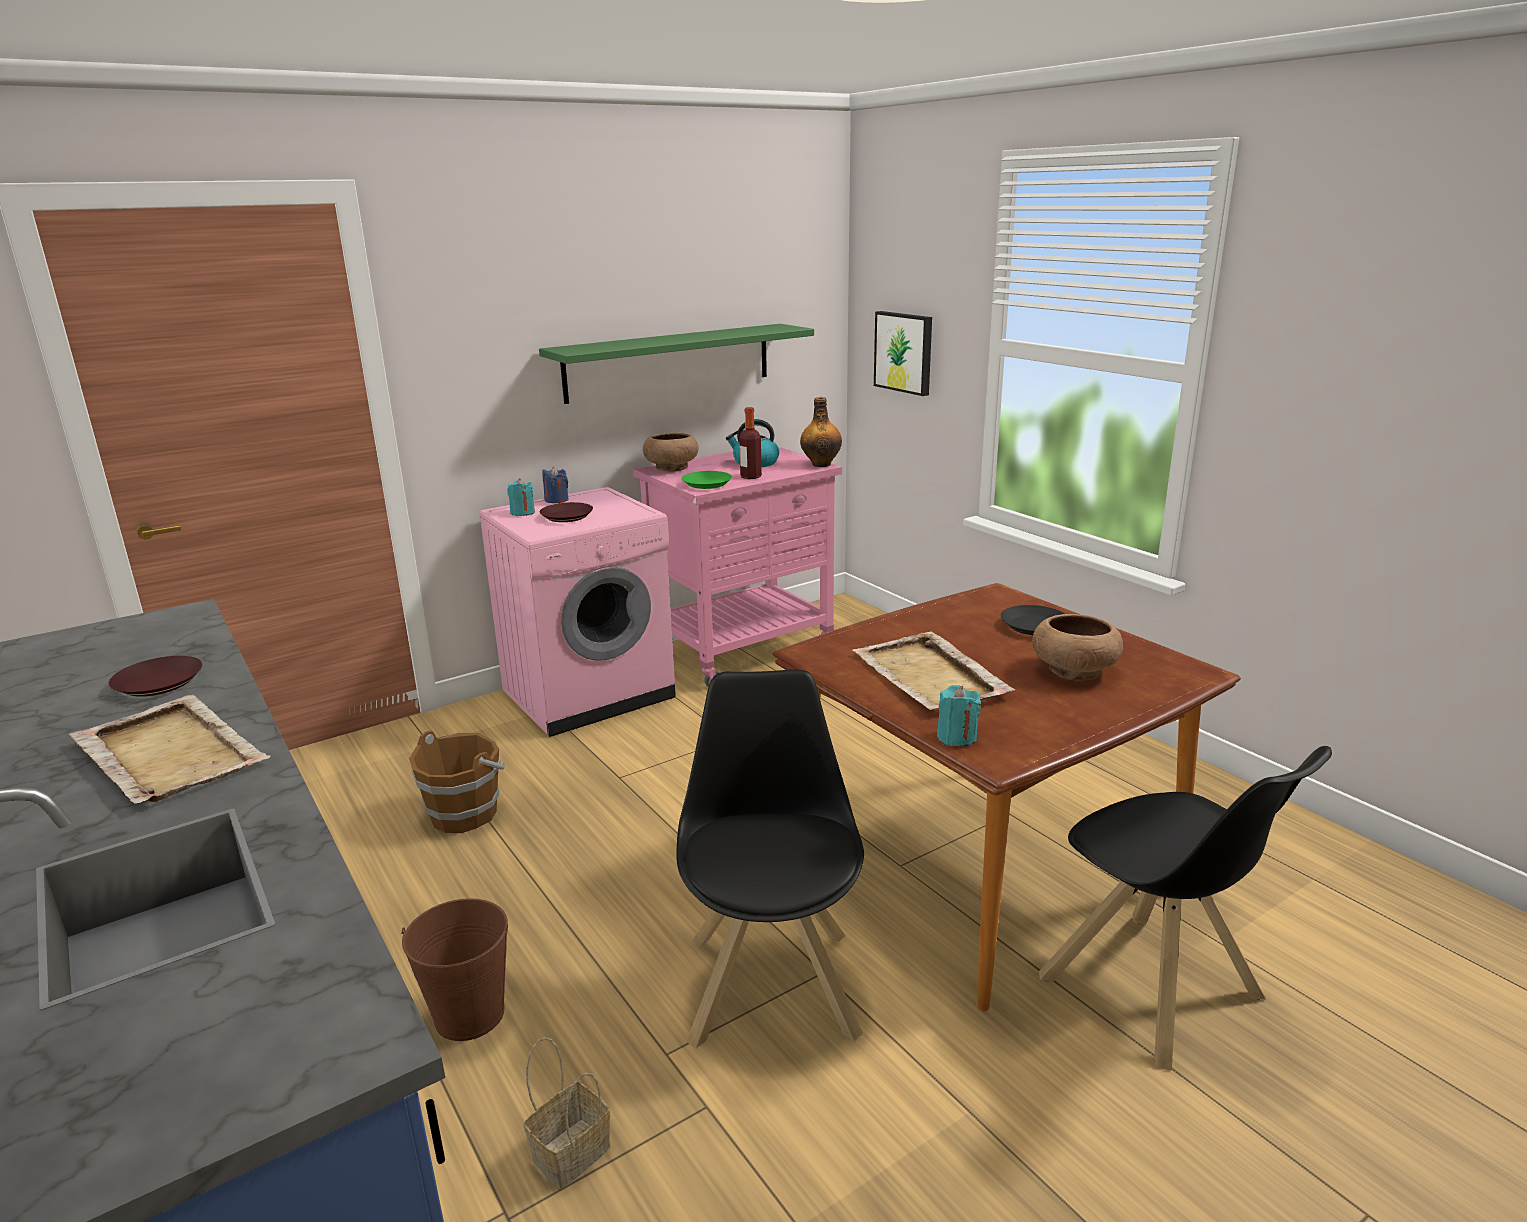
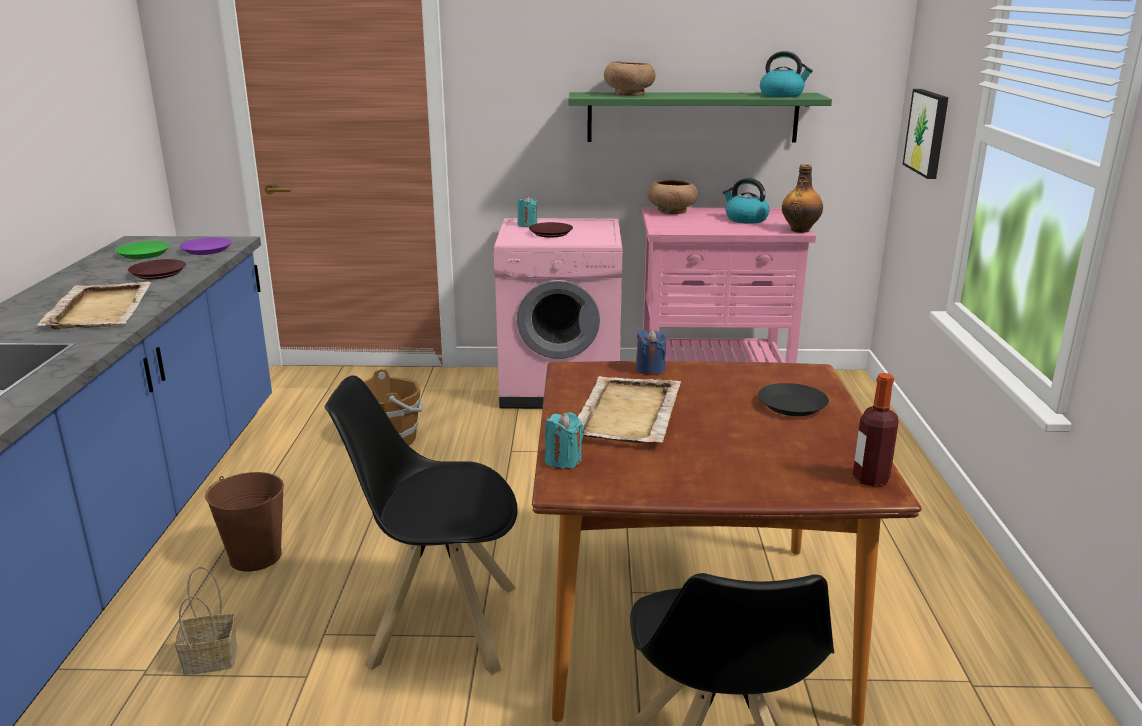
camera: 35 degrees right, 0 degrees up
(168, 634) = (206, 250): none -> purple plate
(556, 500) = (564, 221): blue candle -> blue candle (650, 369)
(707, 484) = (674, 227): green plate -> green plate (144, 254)
(750, 476) = (720, 228): bottle -> bottle (870, 479)
(761, 329) = (782, 95): none -> kettle
(772, 981) = (439, 624): black chair -> black chair turned 120 degrees counterclockwise
(1073, 670) = (758, 448): brown bowl -> brown bowl (629, 94)

